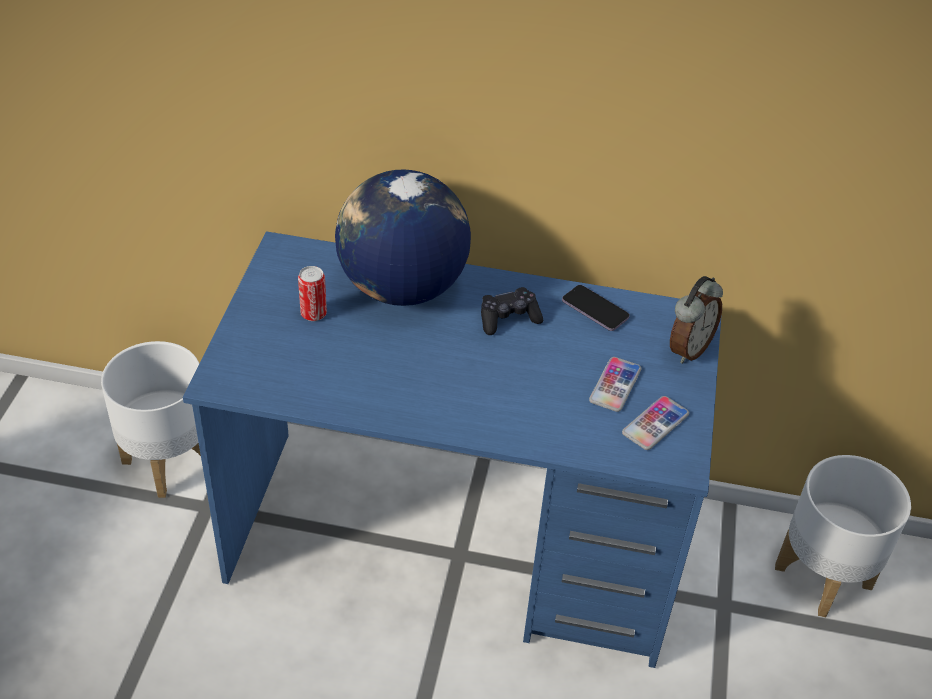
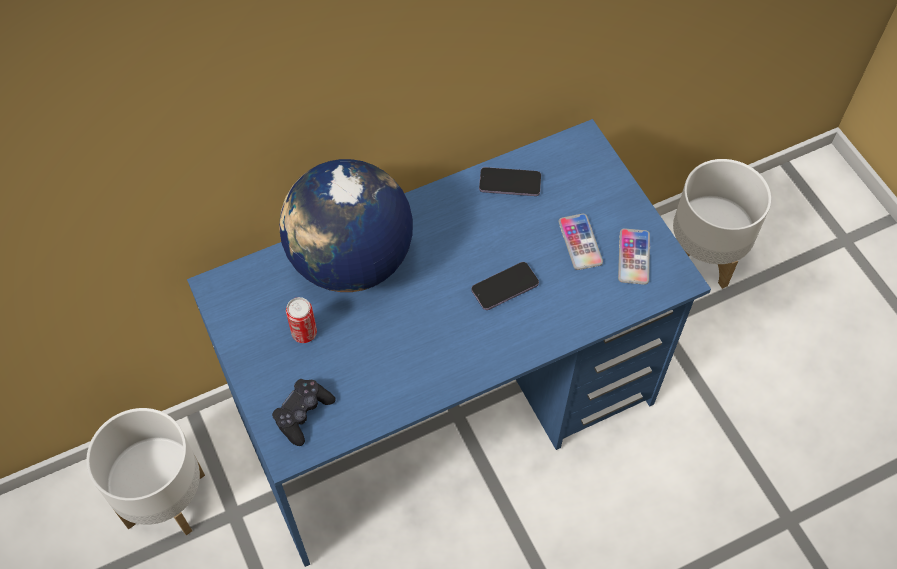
camera: 35 degrees left, 15 degrees up
(508, 318) = (455, 234): black game controller -> black game controller (303, 414)
(512, 378) = (505, 287): none -> phone
(688, 349) = (602, 175): alarm clock -> none

